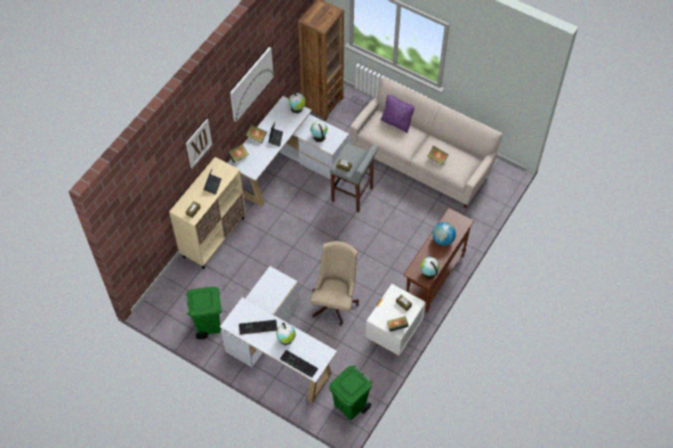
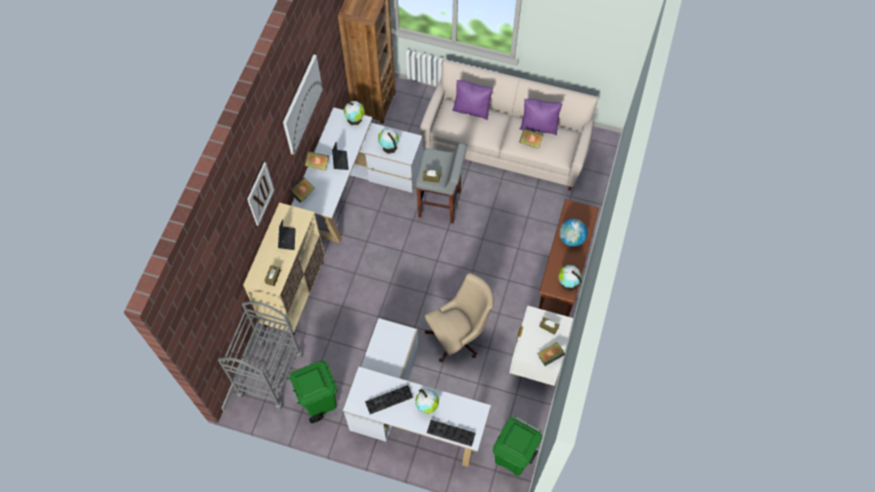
camera: 15 degrees left, 5 degrees up
(176, 294) = (270, 374): none -> grey cart
(335, 301) = (458, 336): beige office chair -> beige office chair turned 60 degrees clockwise
(448, 147) = (539, 126): none -> purple pillow

